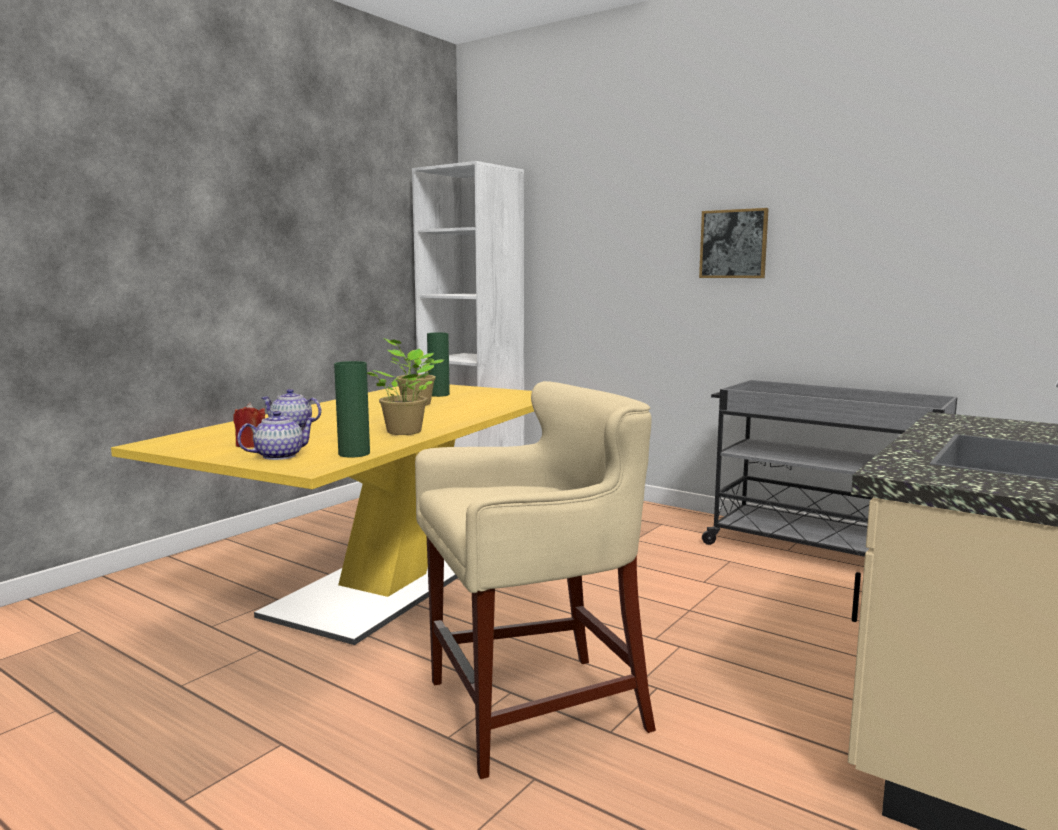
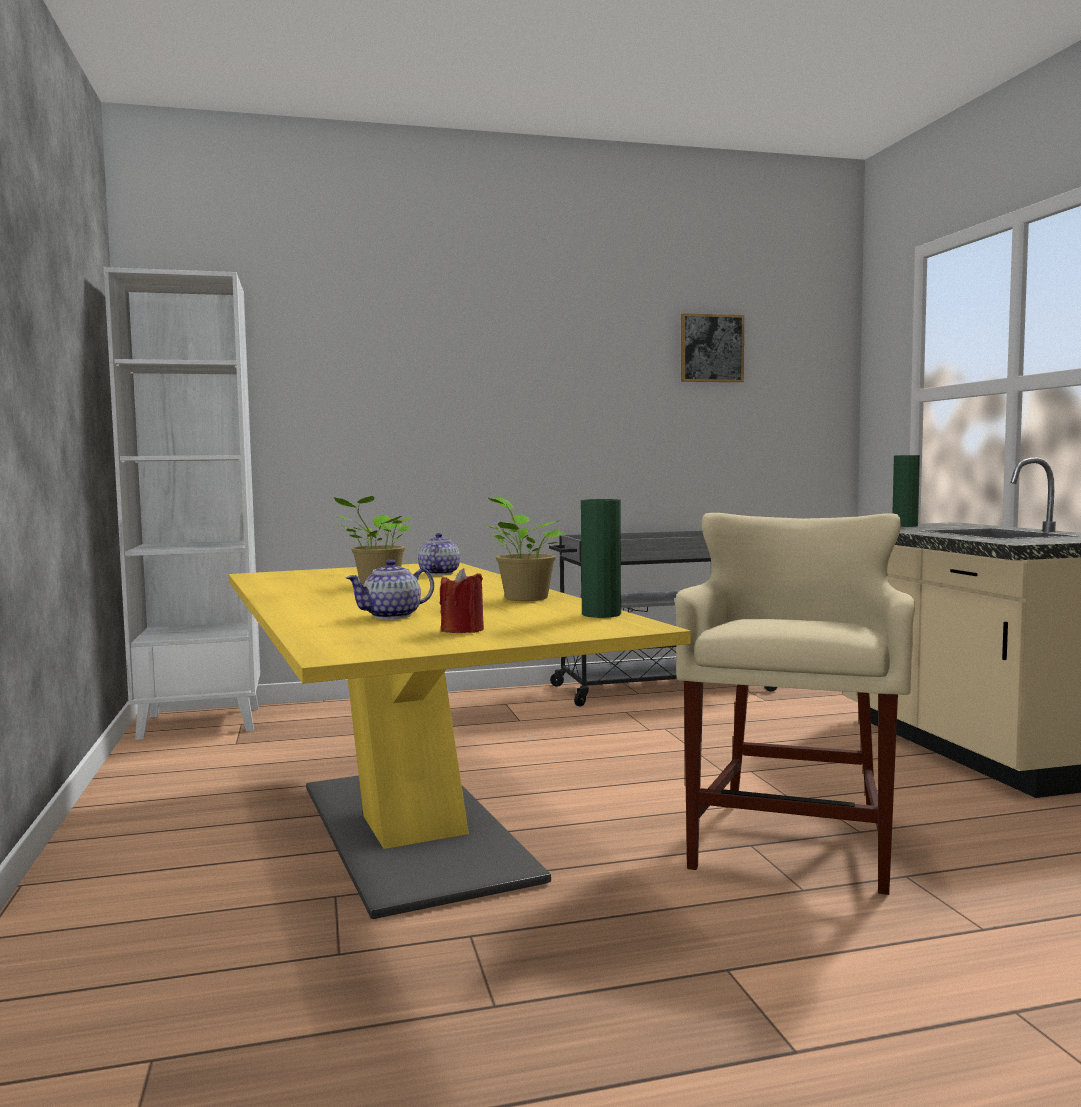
camera: 50 degrees left, 5 degrees down
(278, 456) = (554, 629): teapot -> teapot (438, 573)
(439, 395) = (344, 577): green vase -> green vase (905, 525)
(733, 244) = (526, 397): picture -> picture (711, 348)

